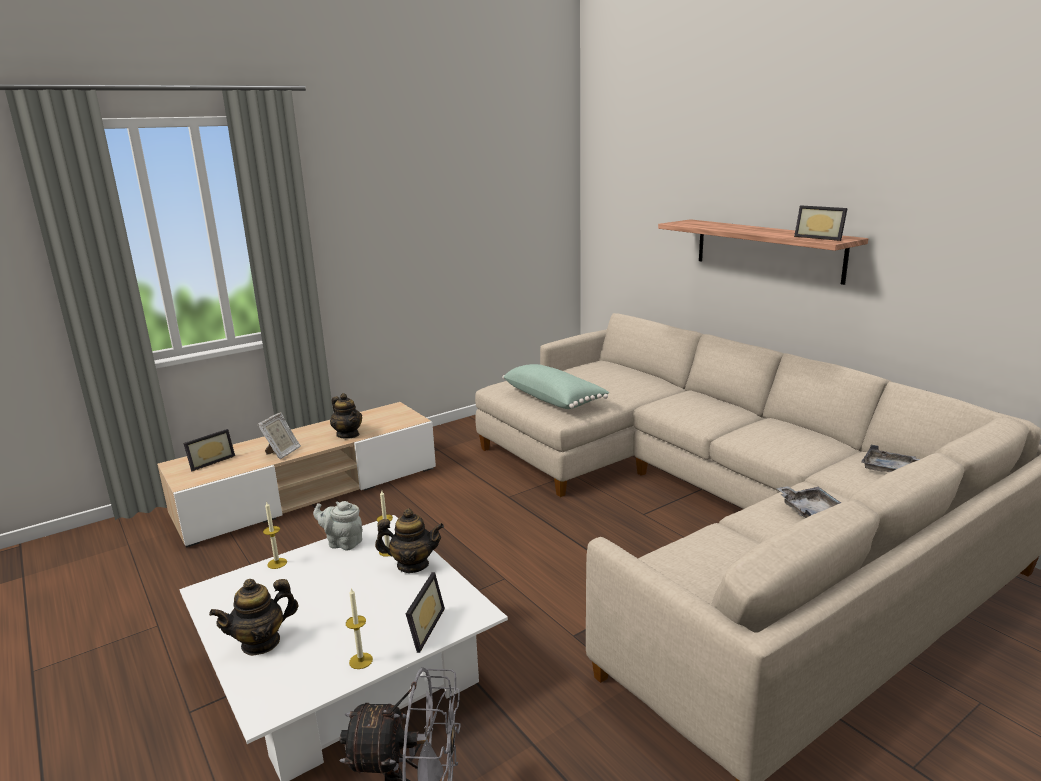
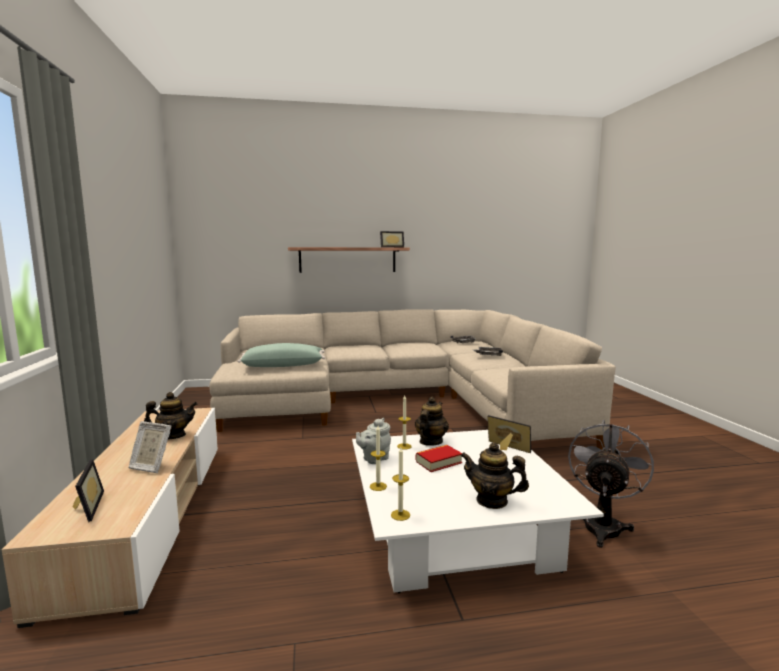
camera: 65 degrees left, 10 degrees down
(261, 642) = (492, 501): teapot -> teapot turned 120 degrees clockwise
(282, 453) = (151, 467): picture frame -> picture frame turned 150 degrees clockwise
(352, 585) = (438, 462): none -> book
(361, 661) = (531, 469): candle -> candle (400, 515)

